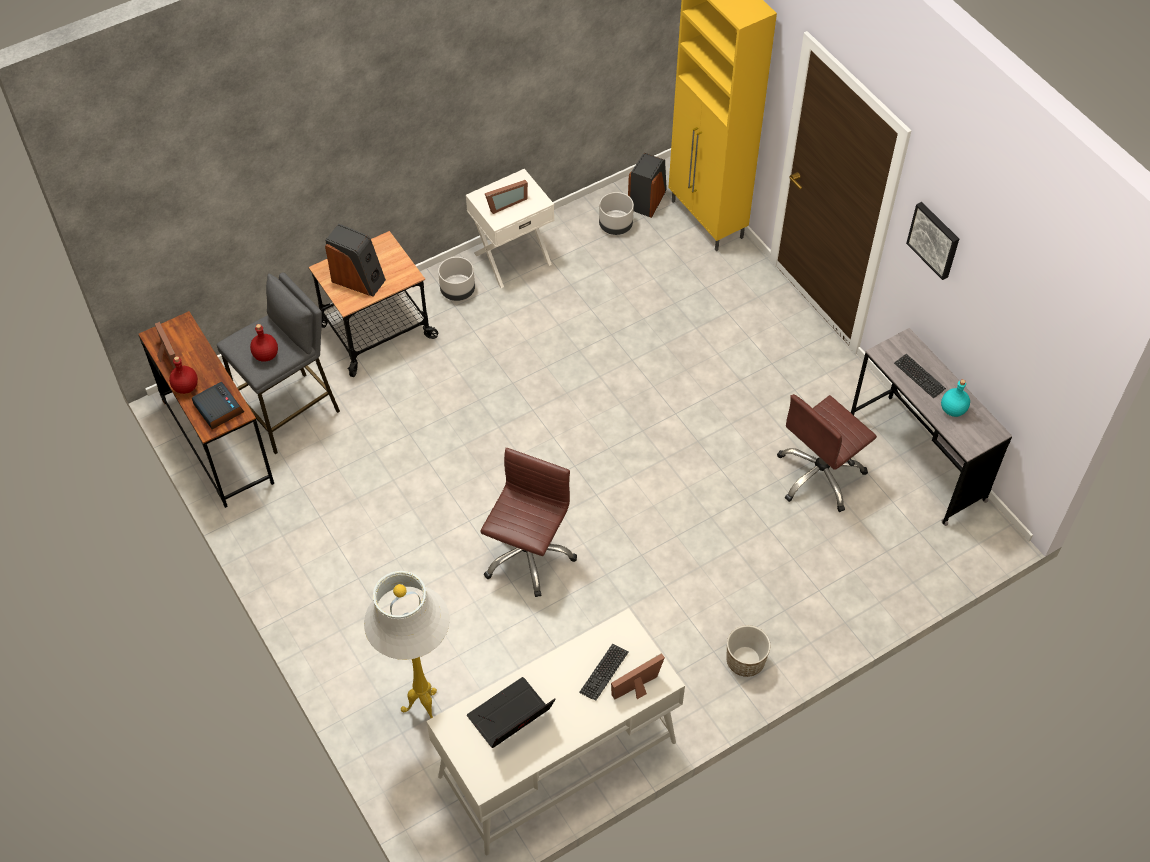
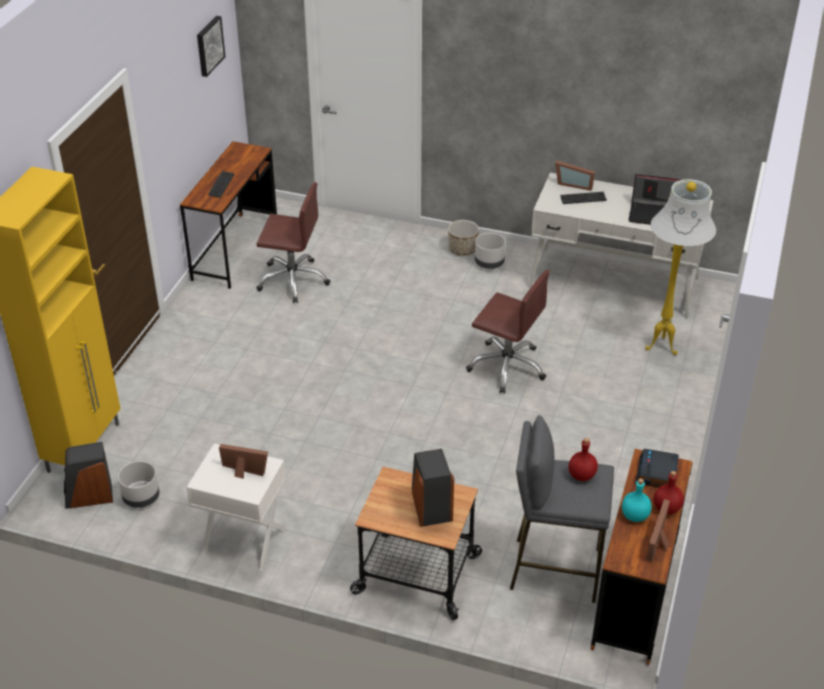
camera: 130 degrees left, 15 degrees down
(457, 290) = (317, 552): grey planter -> grey planter (489, 263)
(527, 555) = (507, 366): brown office chair -> brown office chair turned 135 degrees counterclockwise
(916, 459) = (235, 250): grey desk -> brown desk
(935, 239) = (162, 112): picture -> picture (209, 45)
(953, 410) = (236, 165): turquoise bottle -> turquoise bottle (635, 515)

